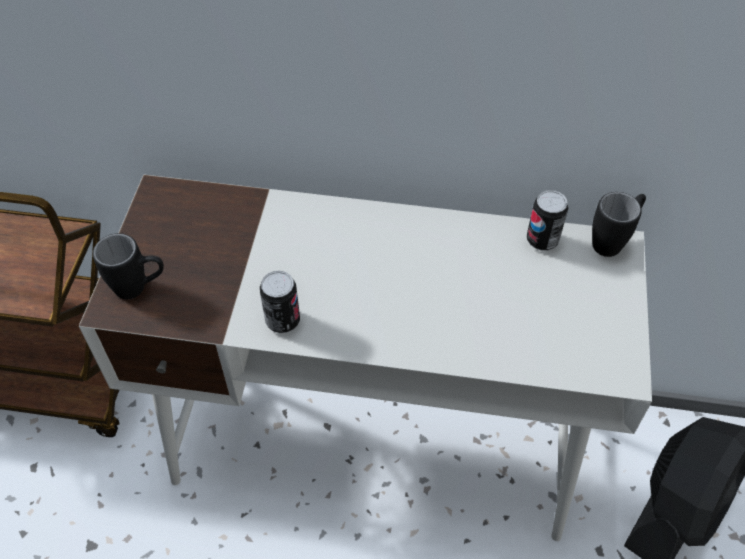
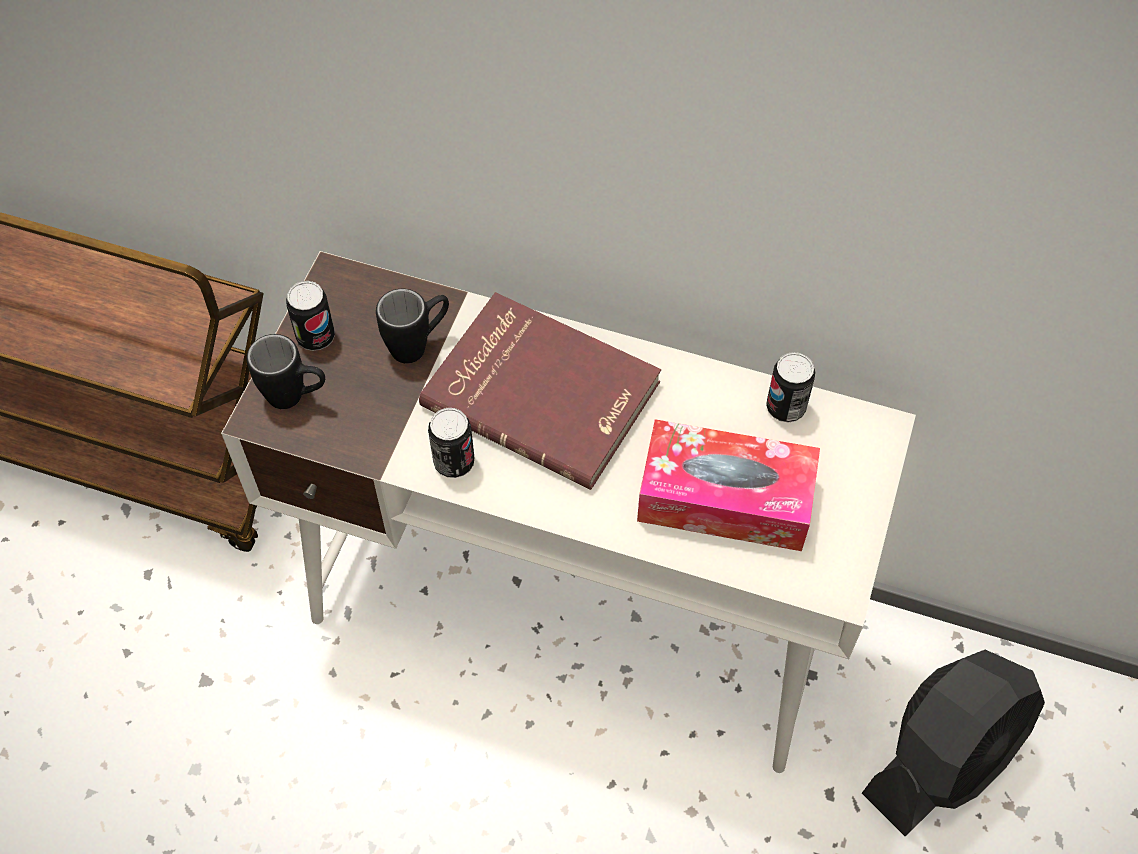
camera: 10 degrees right, 5 degrees up
(149, 239) = (316, 337): none -> can
(346, 255) = (543, 391): none -> red book
(512, 316) = (725, 498): none -> tissue box
(613, 240) = (873, 421): black mug -> black mug (418, 344)

